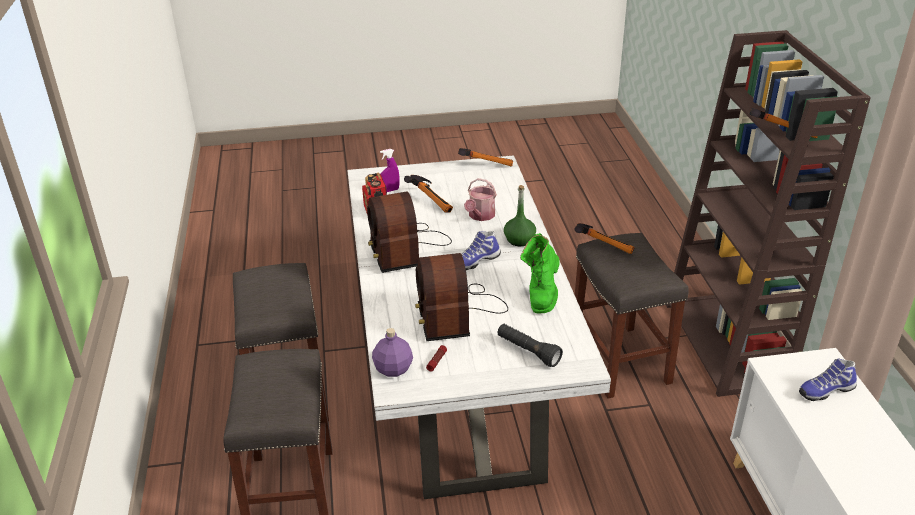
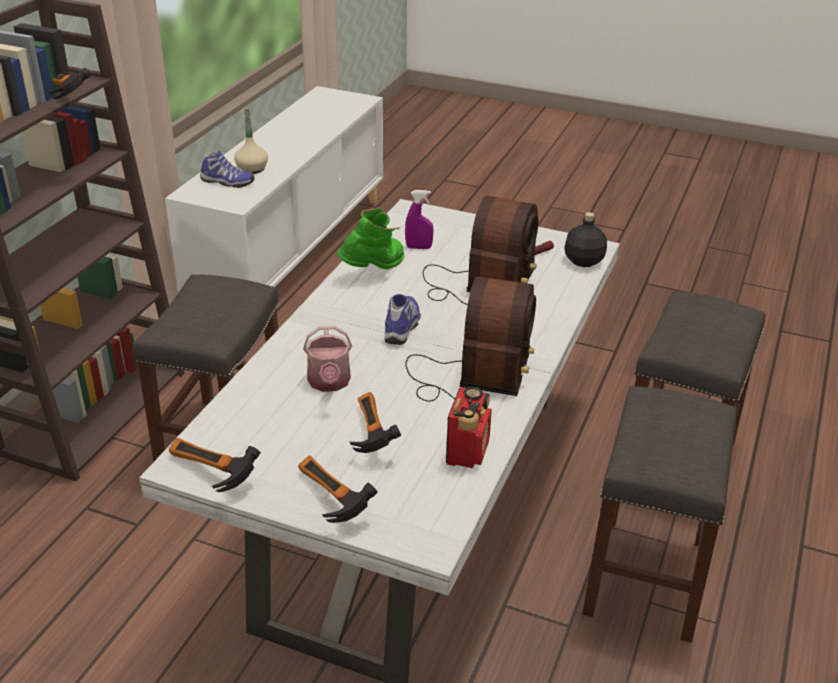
camera: 150 degrees left, 0 degrees up
(390, 190) = (413, 486): purple spray bottle -> purple spray bottle (418, 247)
(394, 369) = (583, 261): purple bottle -> black bottle
(475, 261) = (403, 327): shoe -> shoe turned 75 degrees counterclockwise
(480, 216) = (329, 383): watering can -> watering can turned 120 degrees clockwise
(519, 240) = (322, 332): green bottle -> none
(528, 351) = (446, 234): black flashlight -> none
(604, 245) = (206, 336): hammer -> hammer (327, 502)
(839, 421) = (251, 168): none -> beige bottle

